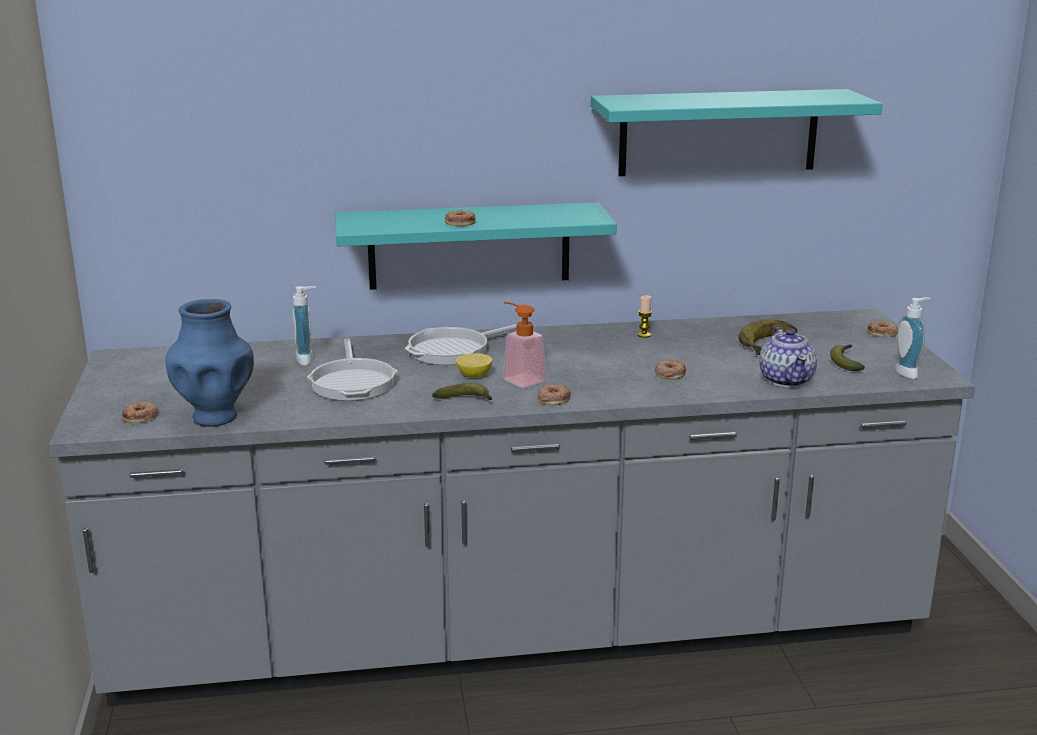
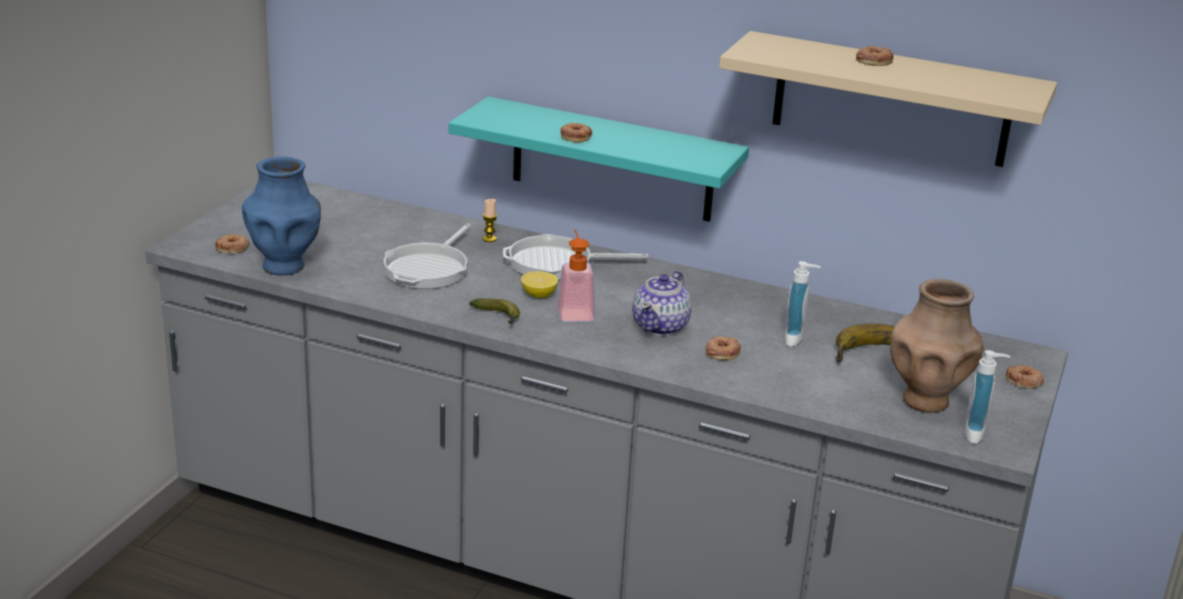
camera: 30 degrees right, 5 degrees up
(308, 359) = (422, 234): soap dispenser -> soap dispenser (797, 340)
(553, 398) = (576, 341): donut -> donut (873, 60)
(644, 335) = (758, 303): candle -> candle (489, 239)
(718, 132) = (891, 100): turquoise shelf -> beige shelf
(786, 380) = (830, 397): teapot -> teapot (661, 326)
(846, 362) = (926, 400): banana -> brown vase

